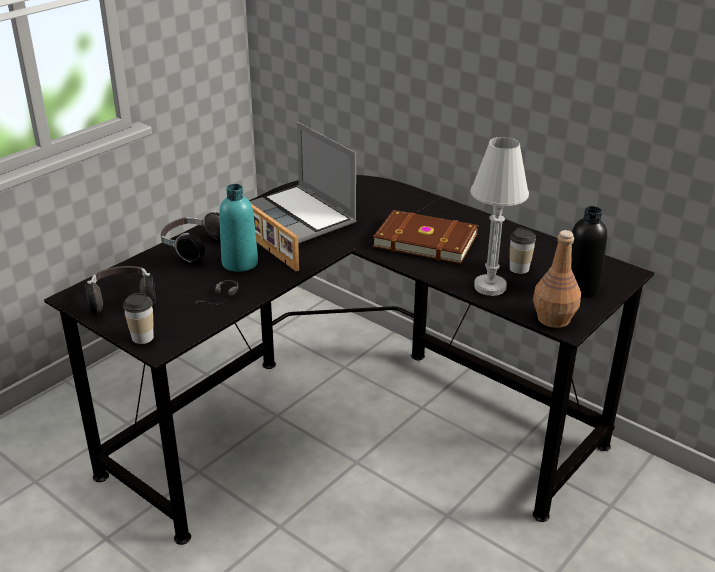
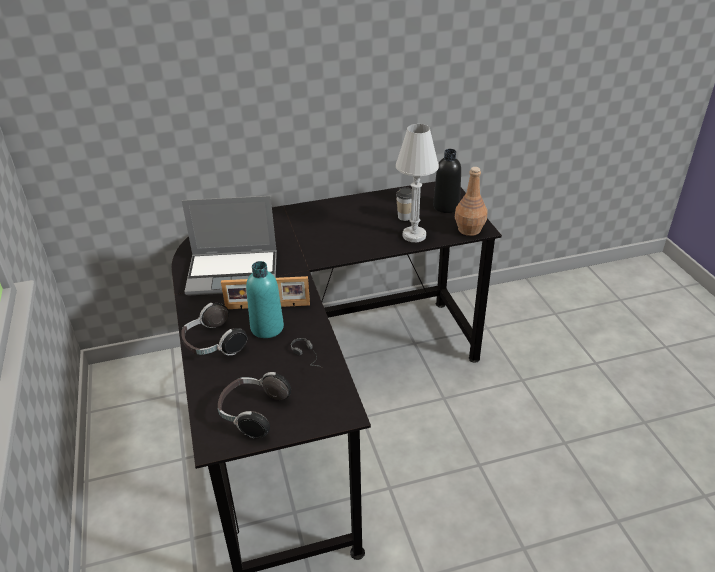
camera: 55 degrees left, 5 degrees up
(142, 337) = (322, 418): cup -> none
(425, 239) = (331, 235): brown book -> none

